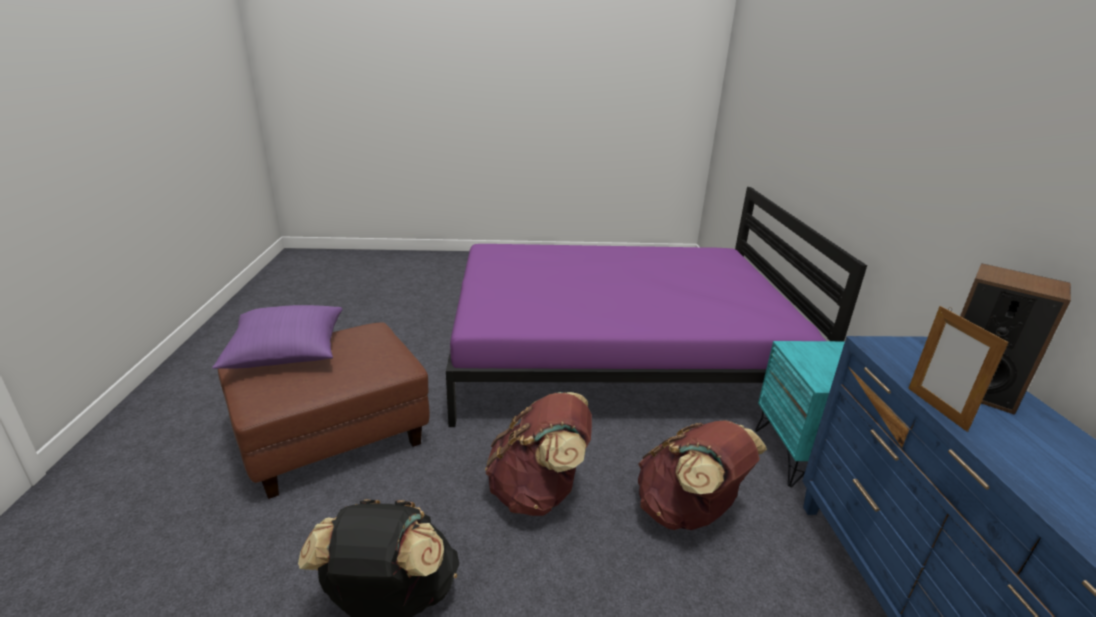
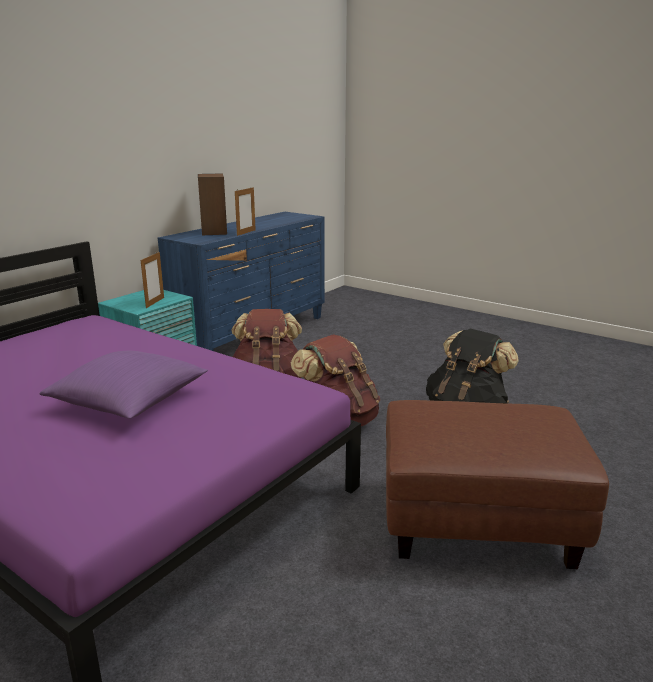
camera: 140 degrees left, 5 degrees down
(287, 352) = (523, 447): purple pillow -> purple pillow (129, 401)
(811, 363) = (155, 302): none -> picture frame

